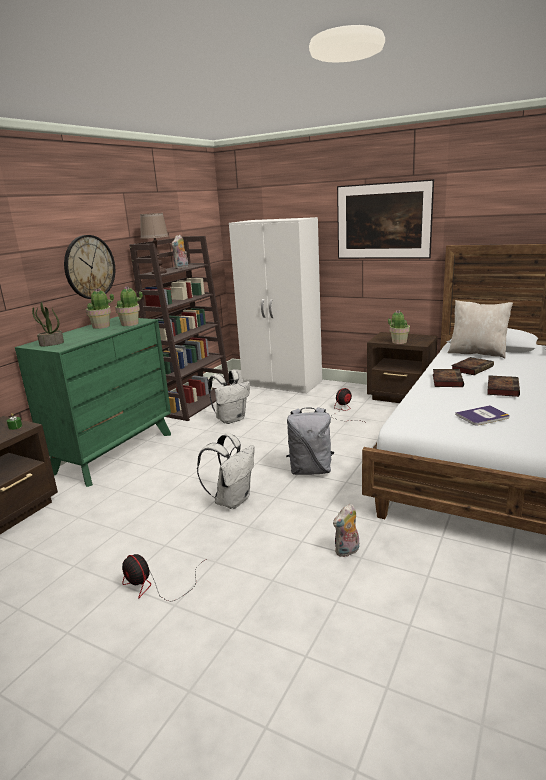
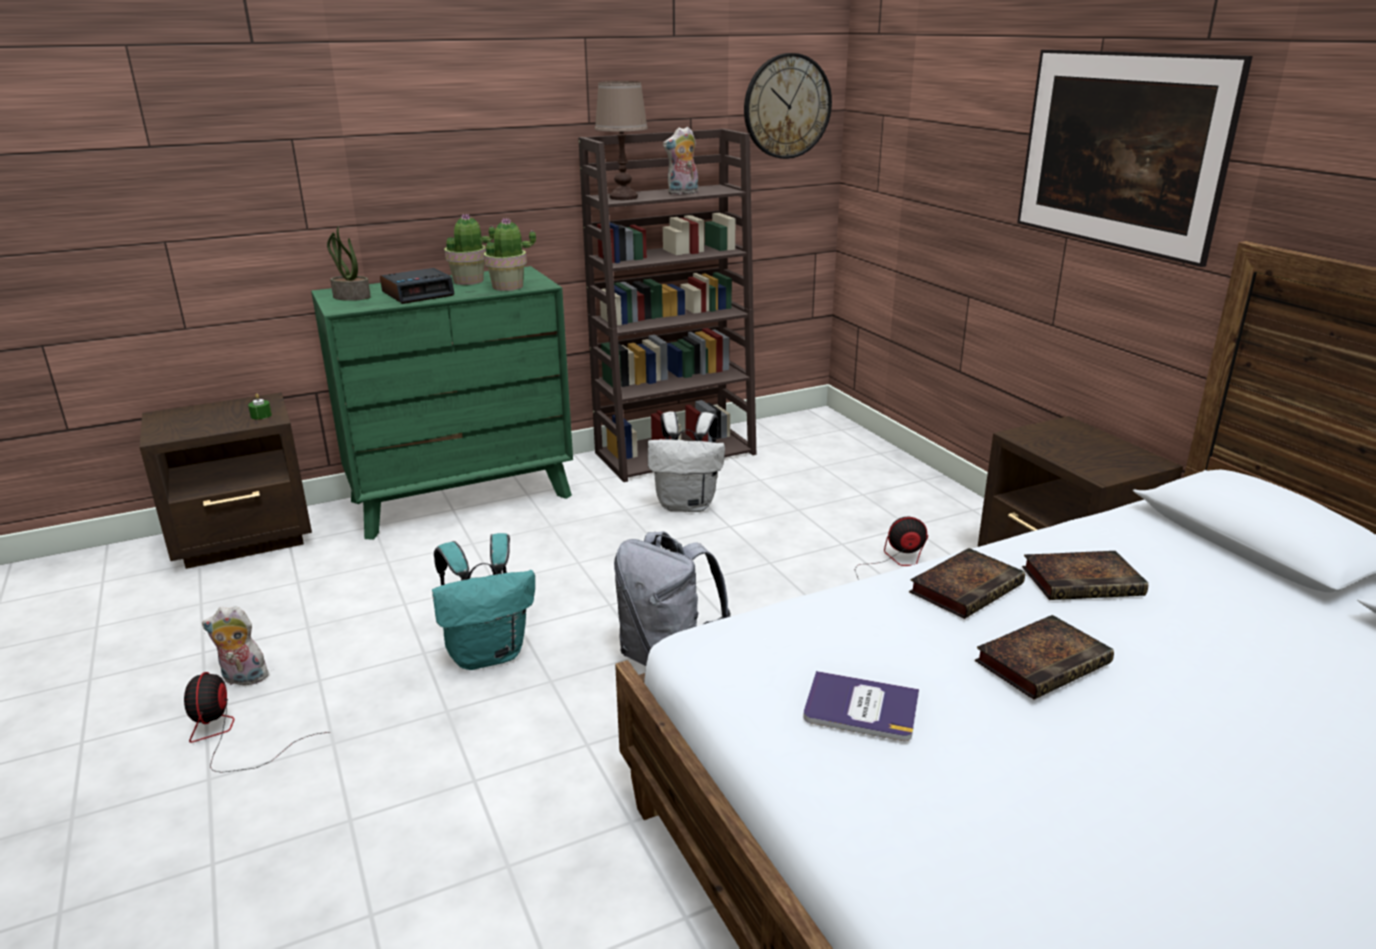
camera: 35 degrees right, 5 degrees up
(88, 335) = (418, 294): none -> alarm clock
(89, 267) = (484, 173): wall clock -> wall clock (787, 106)
(232, 500) = (488, 654): white backpack -> turquoise backpack
(282, 383) = (868, 464): white wardrobe -> none
(347, 551) = (505, 842): plush toy -> plush toy (243, 679)
(399, 342) = (1060, 454): potted plant -> none
(477, 353) = (1181, 546): beige pillow -> none

